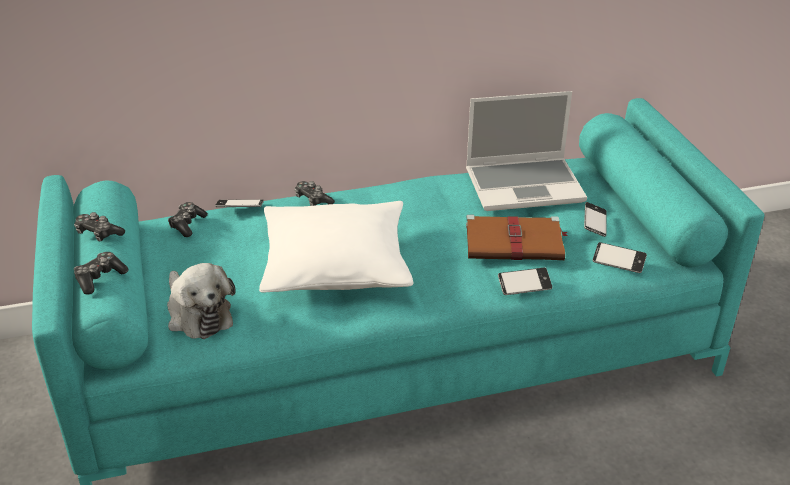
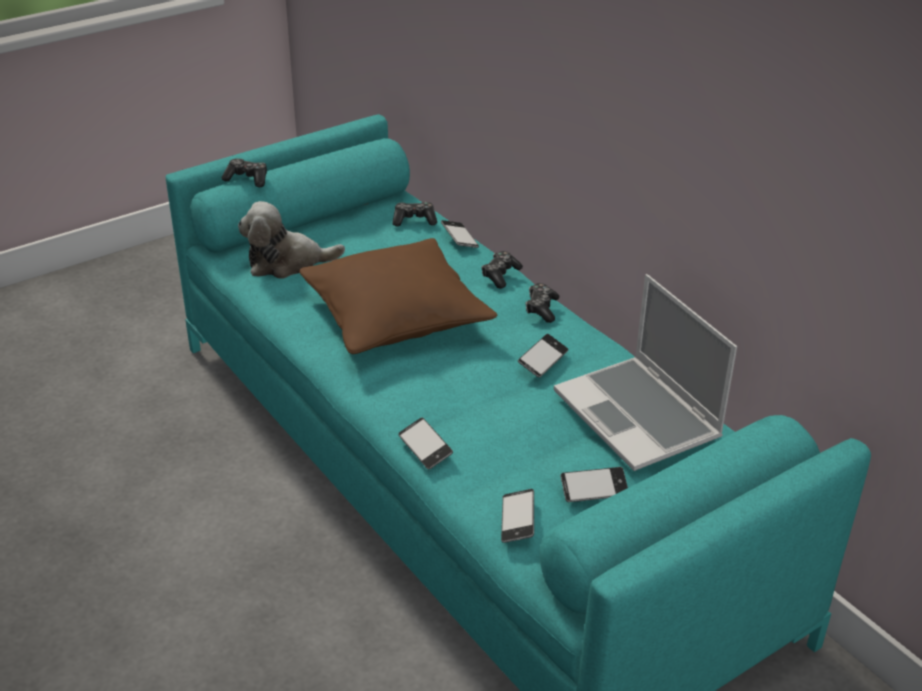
camera: 70 degrees right, 0 degrees up
(98, 233) = (309, 161): game controller -> game controller (541, 308)
(198, 314) = (287, 263): plush toy -> plush toy turned 45 degrees clockwise
(336, 265) = (396, 316): white pillow -> brown pillow
(439, 207) = (543, 359): none -> phone
(515, 242) = (504, 427): brown book -> none

